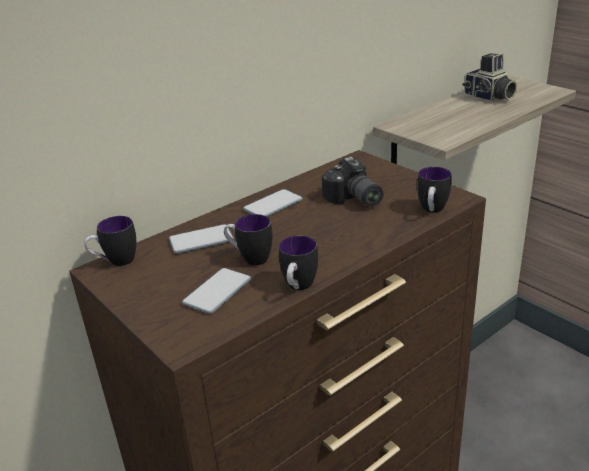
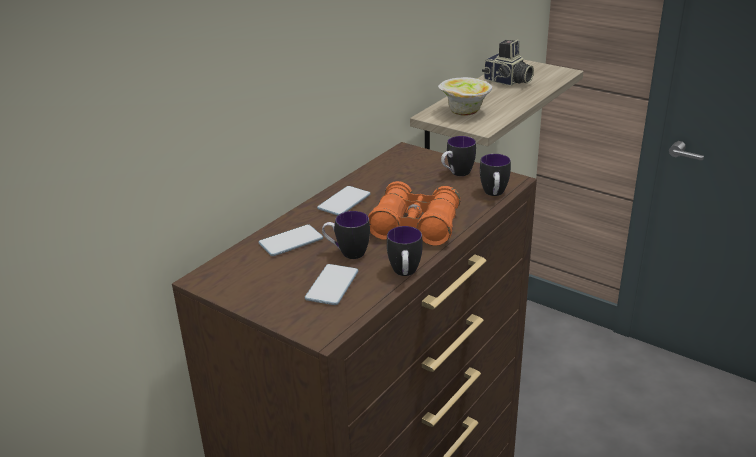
camera: 15 degrees left, 0 degrees up
(115, 262) = (216, 270): mug -> mug (456, 174)
(333, 237) = (415, 226): none -> orange binoculars
(353, 200) = (418, 190): camera -> none
(430, 124) = (464, 112): none -> bowl

